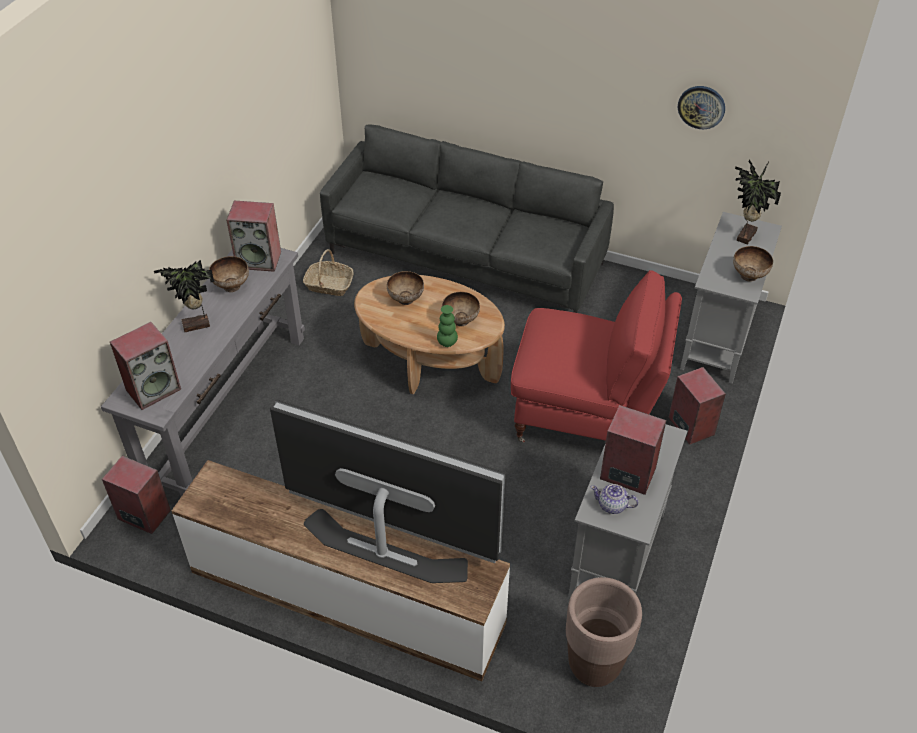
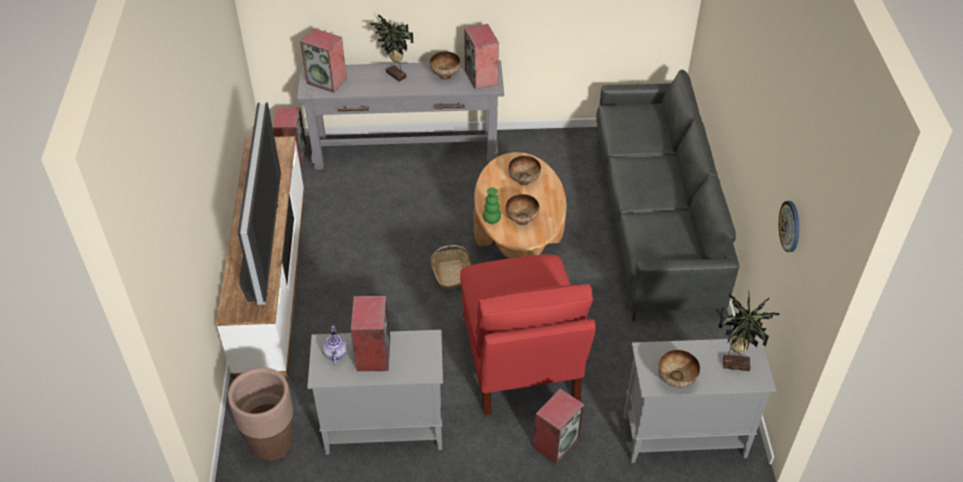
camera: 65 degrees right, 0 degrees up
(329, 285) = (562, 154): basket -> basket (451, 274)

